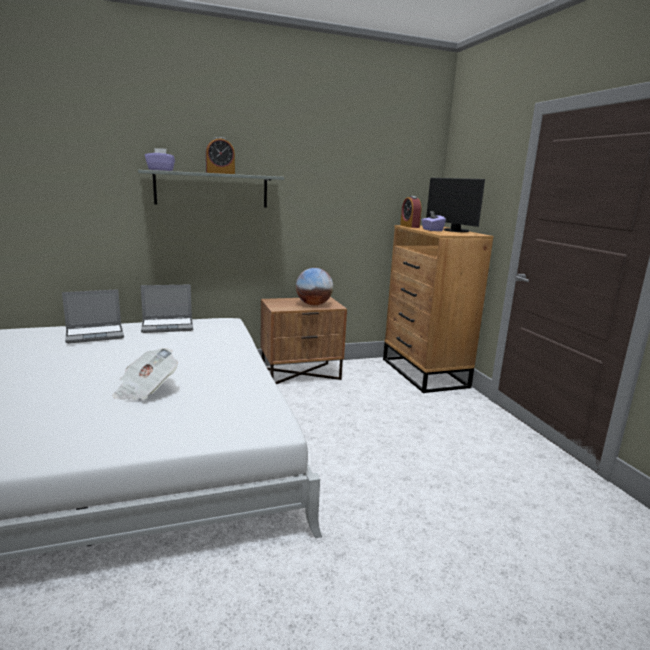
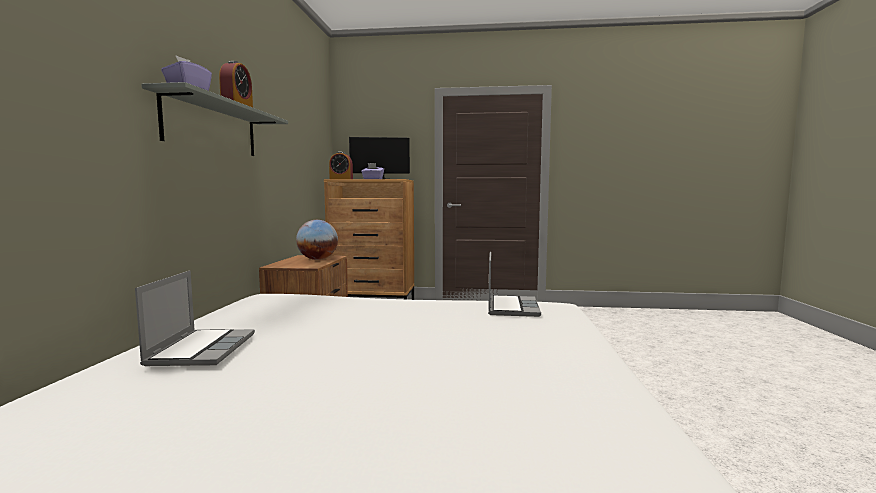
camera: 65 degrees left, 10 degrees down
(145, 390) = (457, 332): newspaper -> none
(168, 326) = (246, 313): laptop -> laptop (511, 307)

